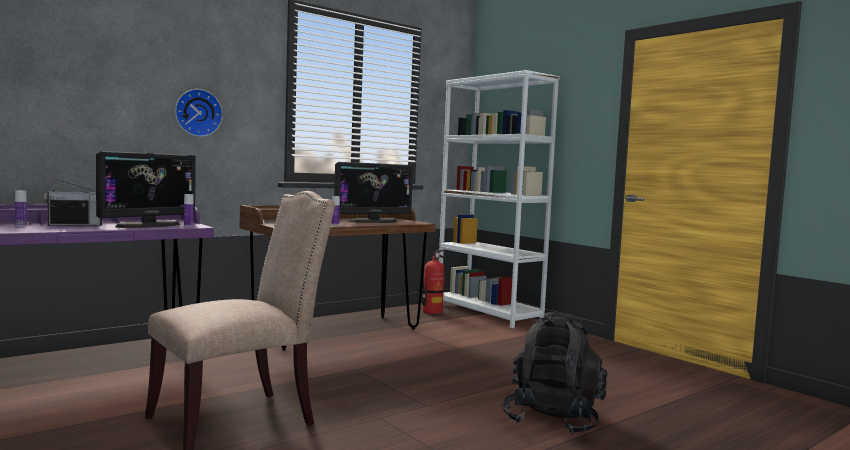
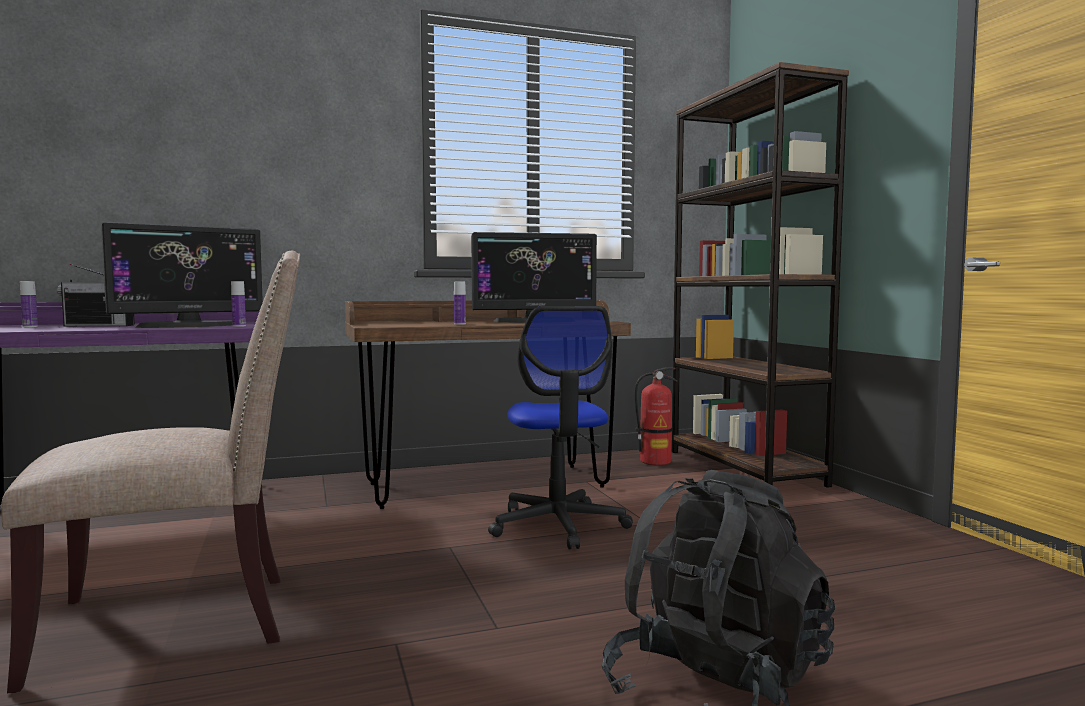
camera: 20 degrees right, 0 degrees up
(197, 113) = (291, 177): wall clock -> none
(408, 353) = (558, 525): none -> office chair
(488, 313) = (744, 468): white bookcase -> brown bookcase

